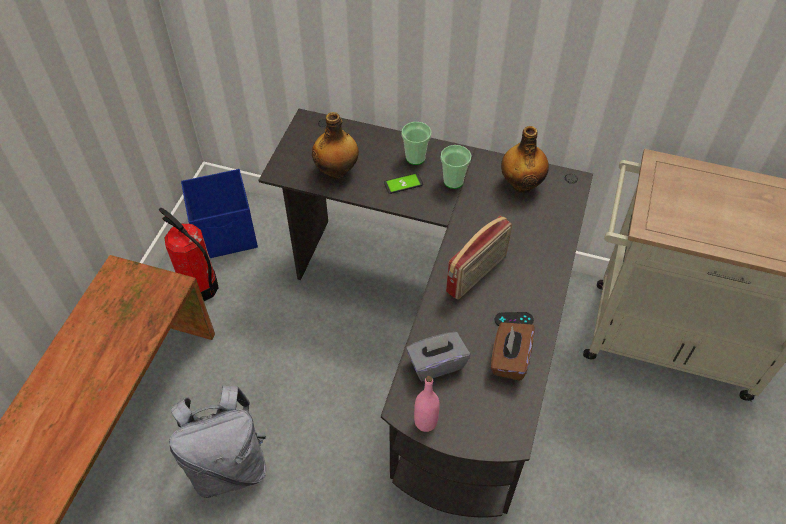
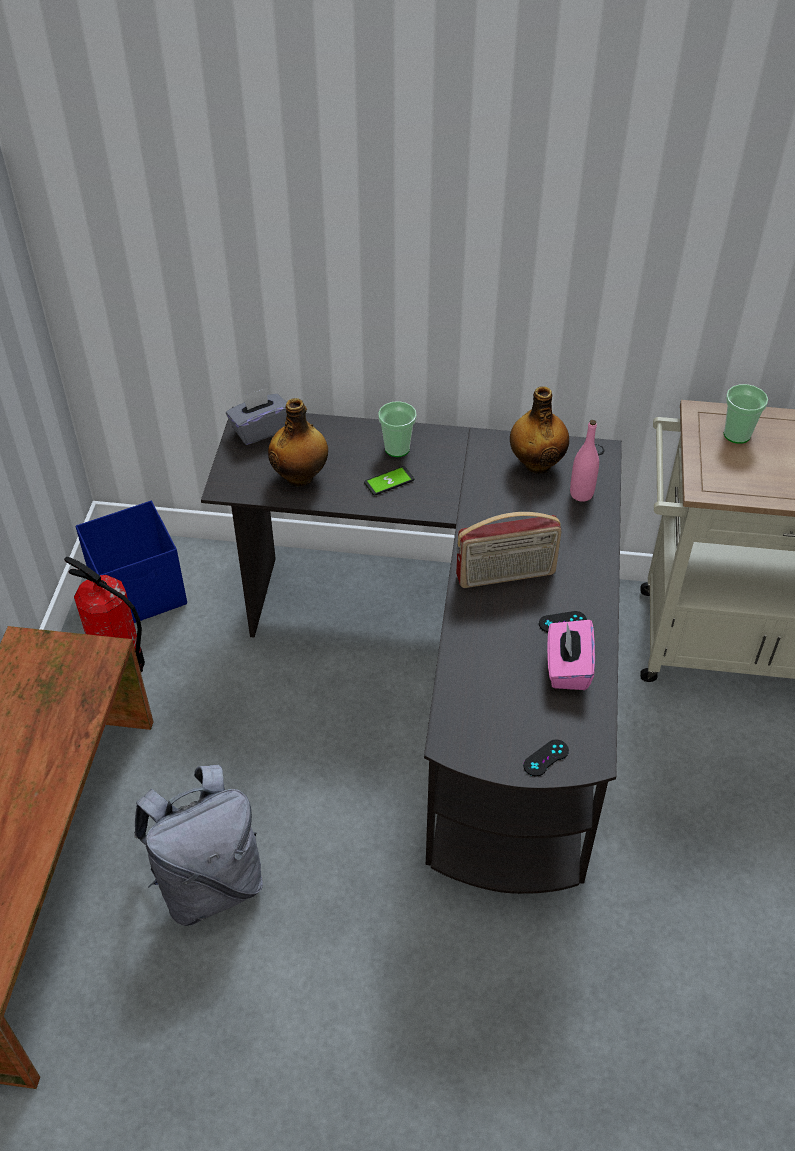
camera: 10 degrees left, 5 degrees down
(425, 422) = (481, 754): pink bottle -> pink bottle (581, 494)
(436, 364) = (479, 686): grey tissue box -> grey tissue box (260, 430)
(453, 181) = (451, 470): cup -> cup (737, 434)
(476, 434) = (546, 758): none -> black game controller
(477, 274) = (506, 576): radio -> radio turned 45 degrees clockwise
(509, 359) = (567, 668): brown tissue box -> pink tissue box

